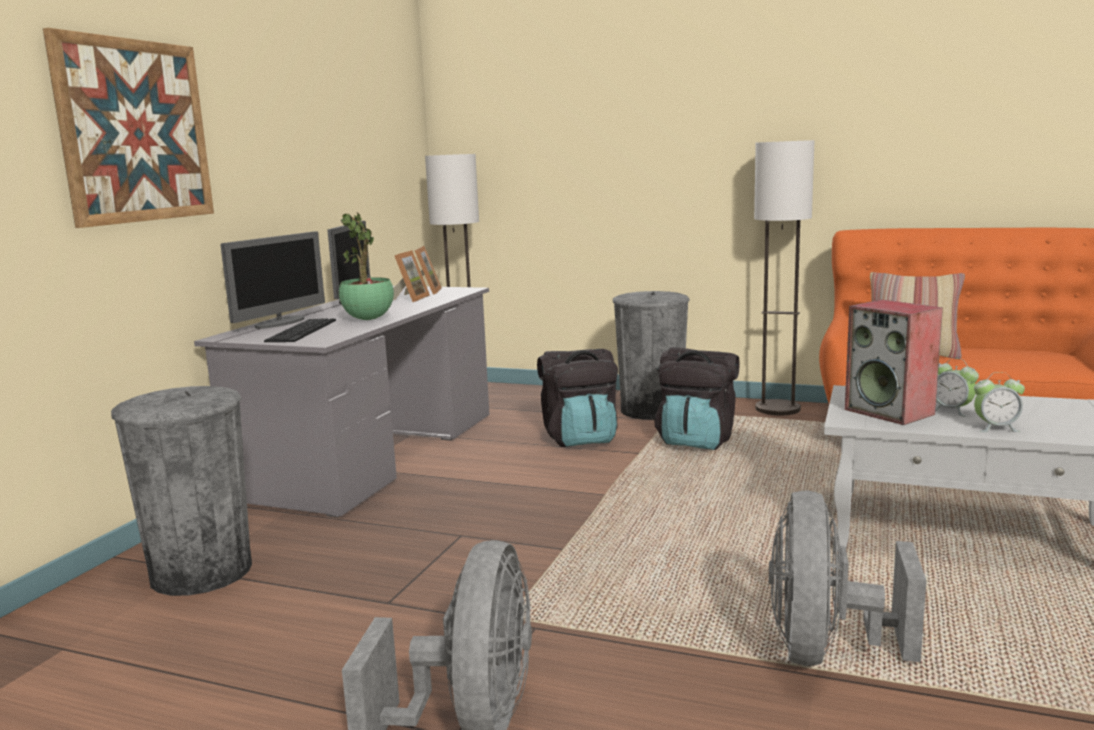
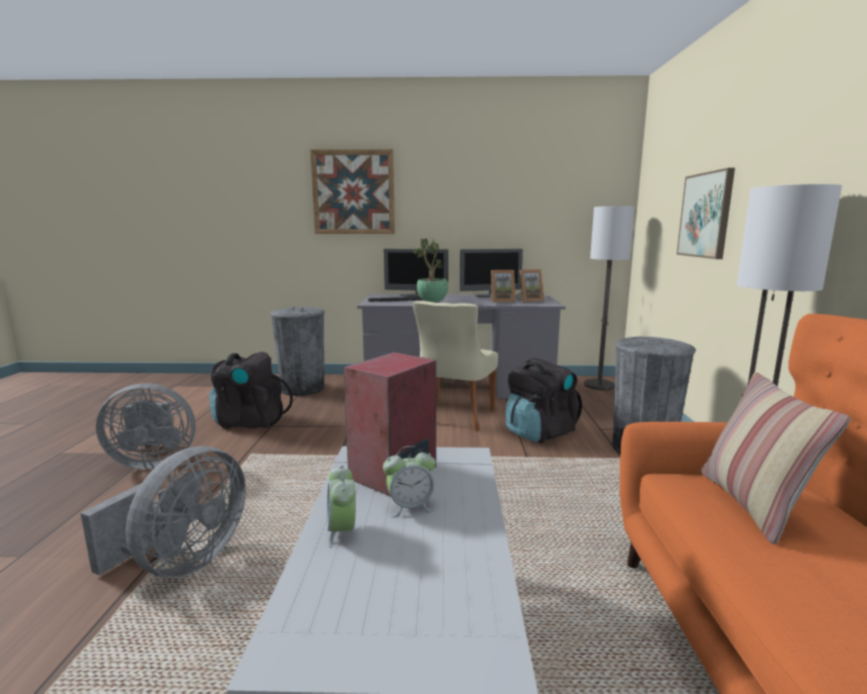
camera: 70 degrees right, 0 degrees up
(490, 470) = (454, 417): none -> beige chair
(605, 163) = (705, 215): none -> picture
(697, 440) = (581, 477): black backpack -> black backpack (250, 422)
(825, 651) = (183, 562): grey fan -> grey fan turned 120 degrees clockwise
(952, 411) = (410, 507): alarm clock -> alarm clock turned 135 degrees counterclockwise

